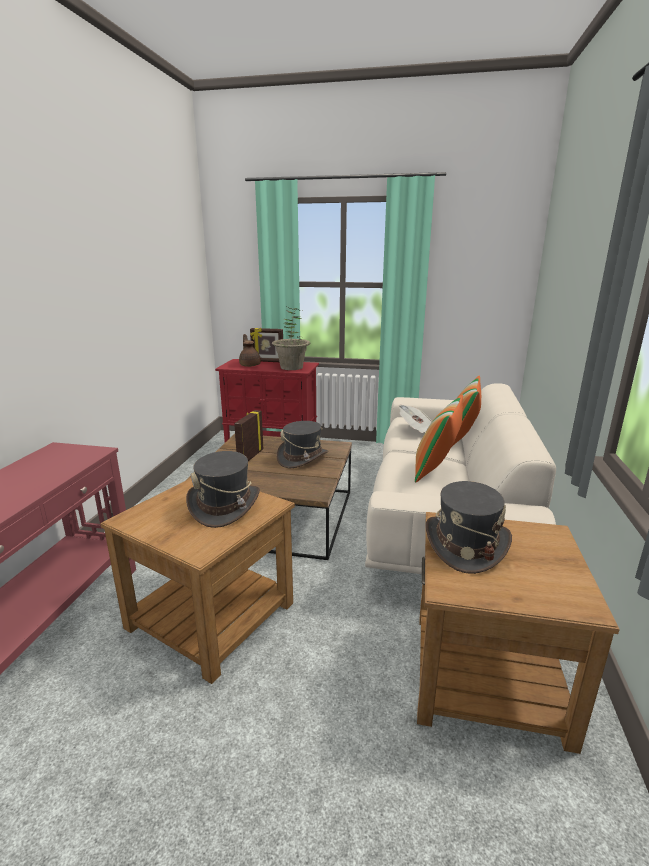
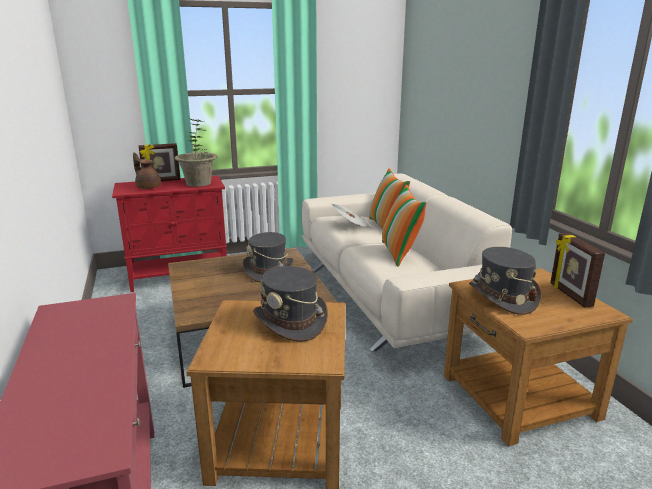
camera: 30 degrees left, 0 degrees up
(250, 456) = (215, 281): picture frame -> picture frame (569, 295)

